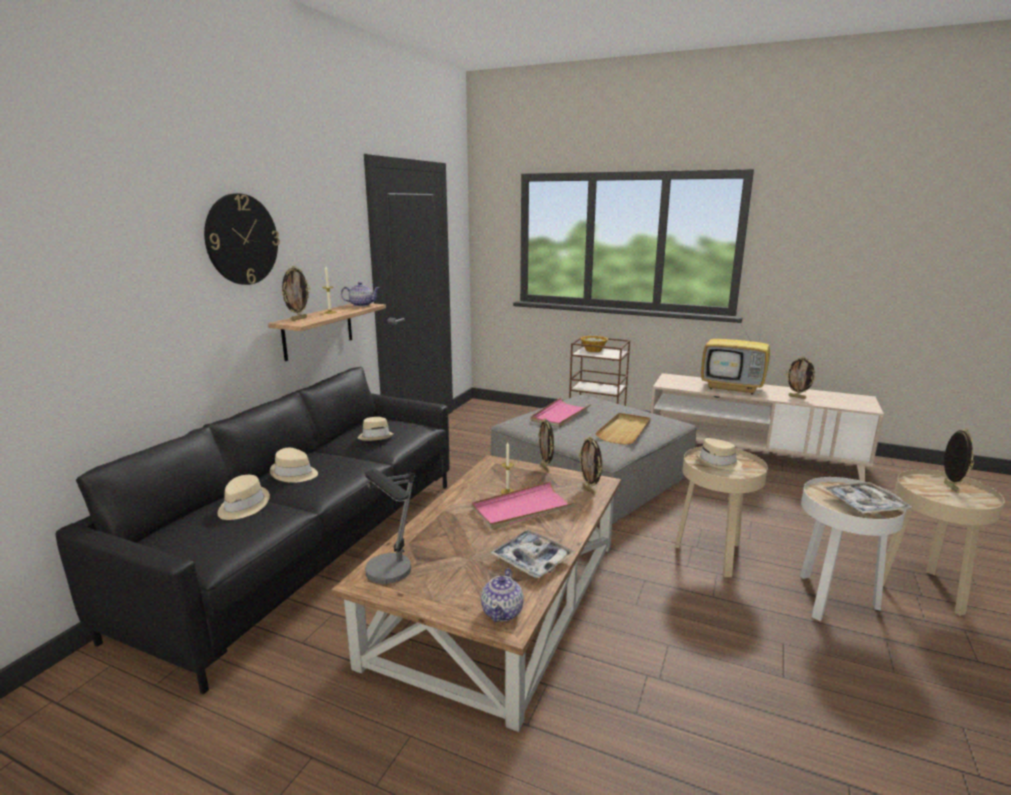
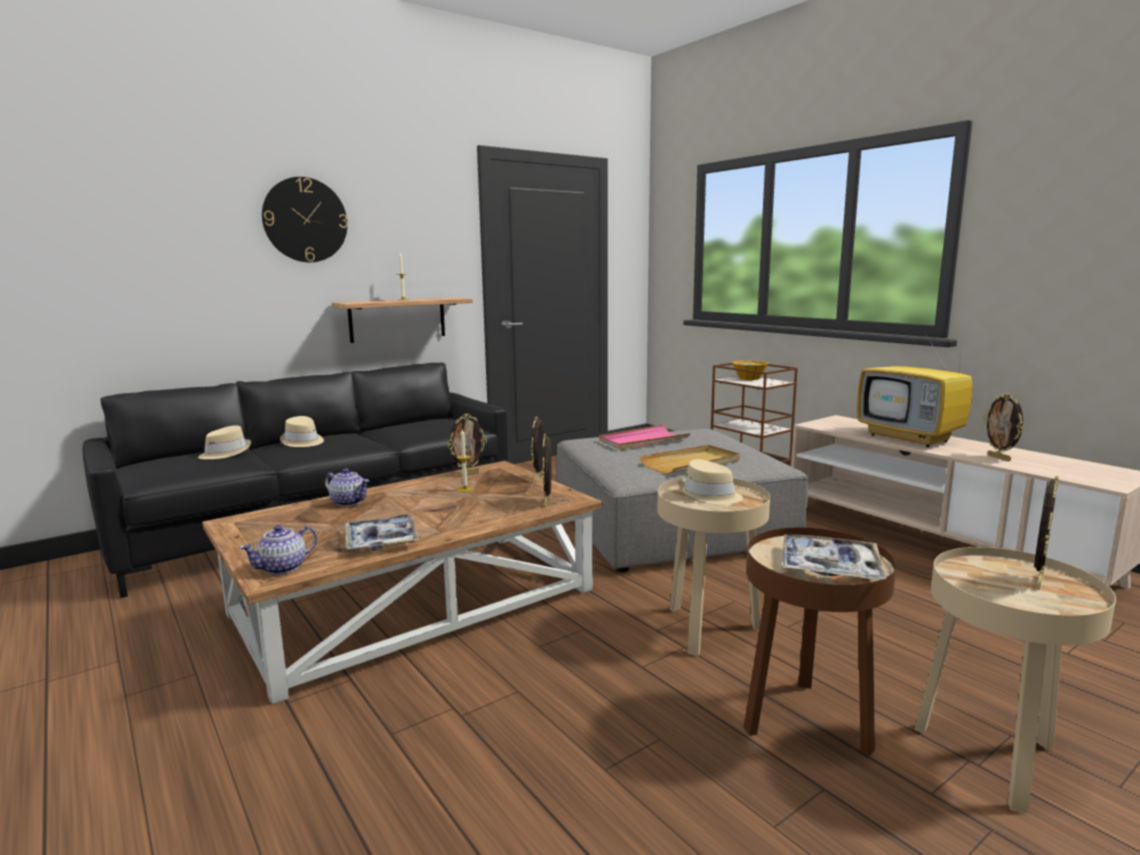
camera: 30 degrees right, 5 degrees down
(298, 319) = (361, 301): picture frame -> picture frame (468, 474)
(361, 305) = (448, 298): teapot -> teapot (348, 502)
(375, 436) = (414, 427): beige hat -> none
(392, 577) = (253, 525): table lamp -> none
(522, 509) = (451, 504): pink tray -> none
(832, 600) = (807, 721): white side table -> brown side table

